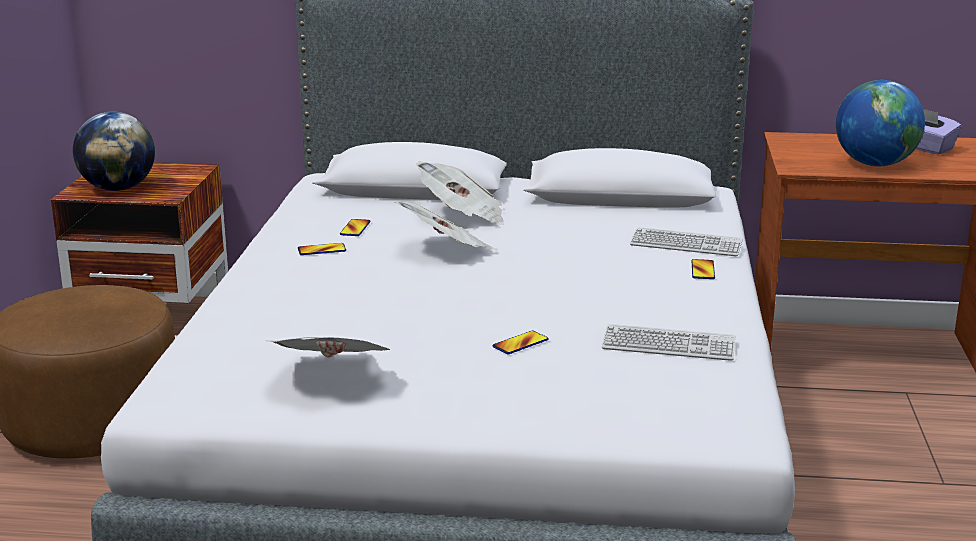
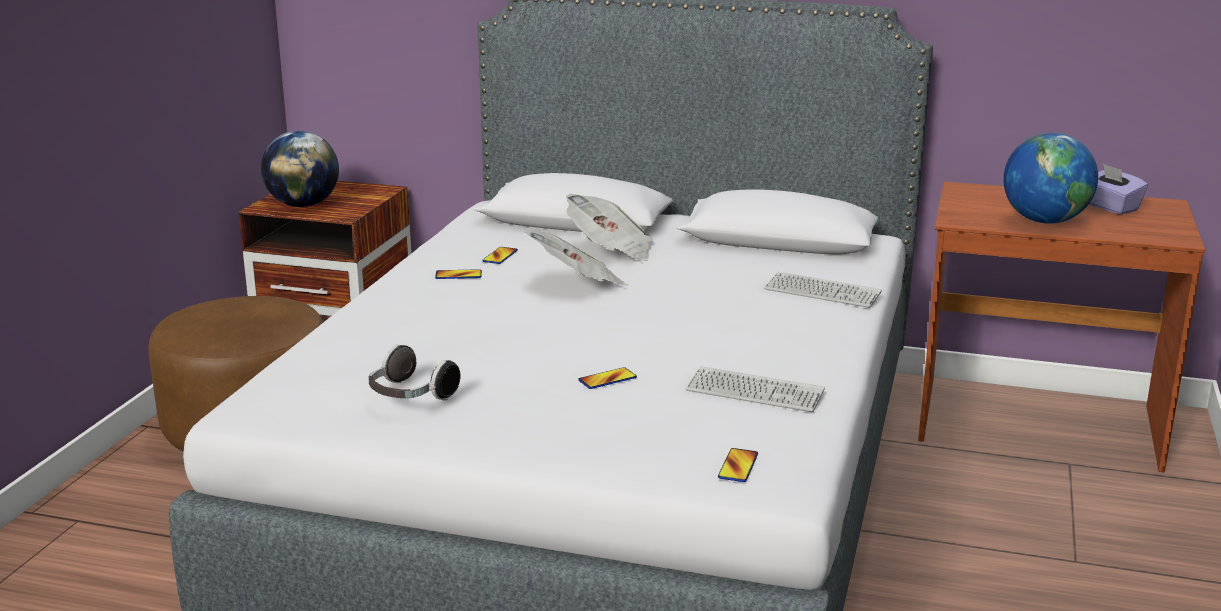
camera: 10 degrees right, 0 degrees up
(332, 376) = (410, 396): newspaper -> headphones
(702, 270) = (827, 319): phone -> phone (738, 466)

